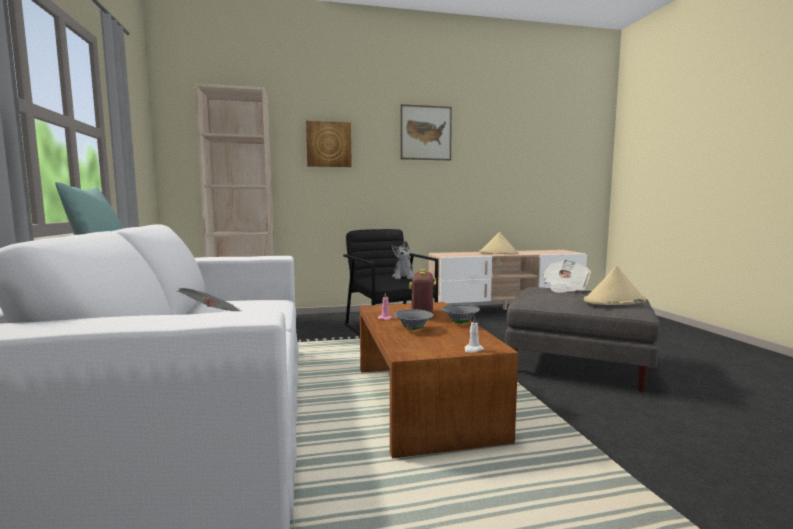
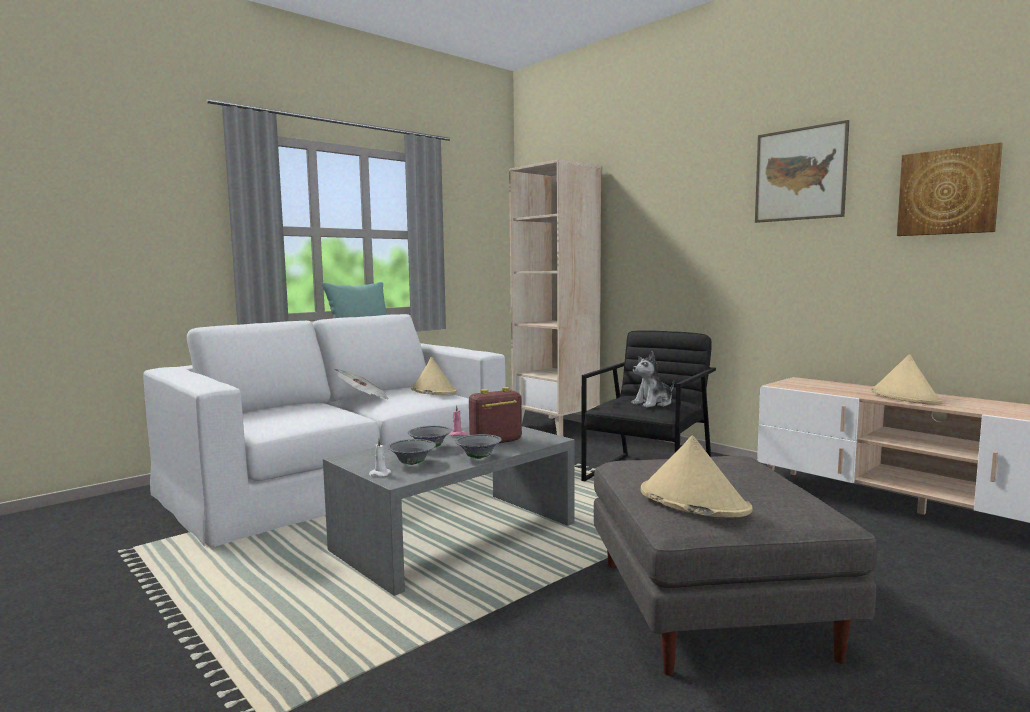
camera: 60 degrees right, 0 degrees up
(244, 299) = (433, 391): none -> beige hat
(328, 144) = (661, 211): picture -> picture (948, 192)
(422, 400) = (455, 536): brown coffee table -> grey coffee table
(453, 338) = (412, 463): none -> grey bowl
(565, 288) = (741, 469): newspaper -> none

